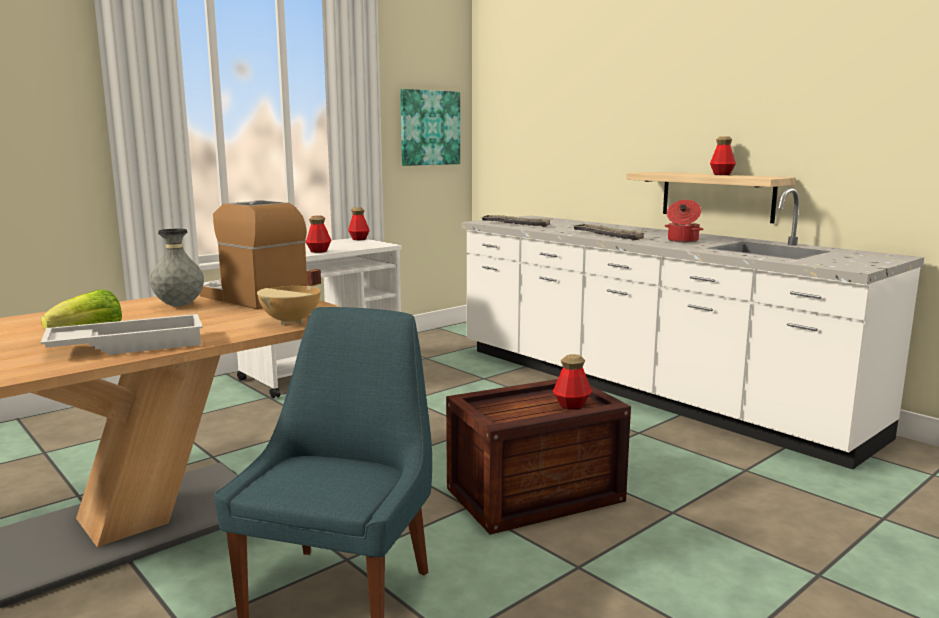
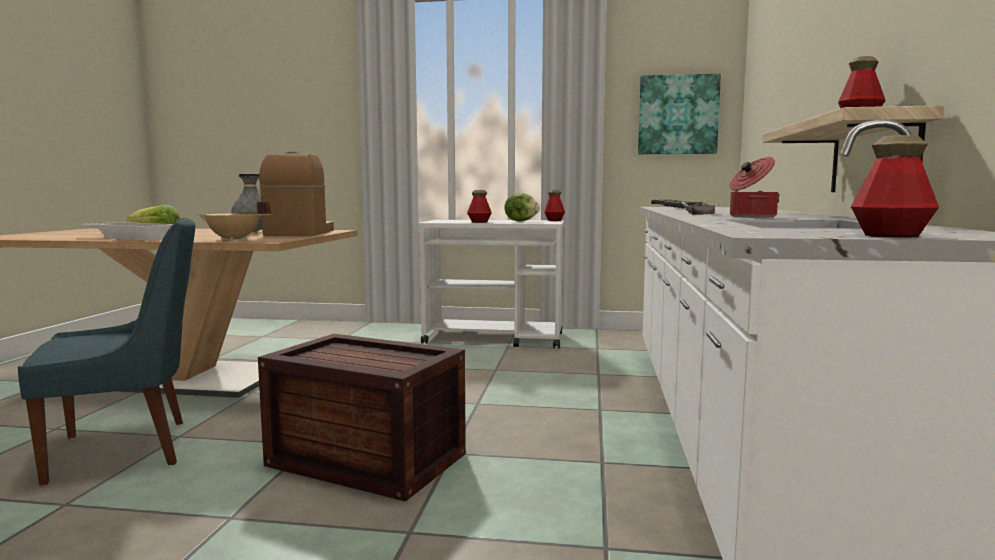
camera: 50 degrees right, 5 degrees down
(342, 244) = (521, 221): none -> lettuce
(571, 405) = (382, 366): bottle -> bottle (891, 235)

